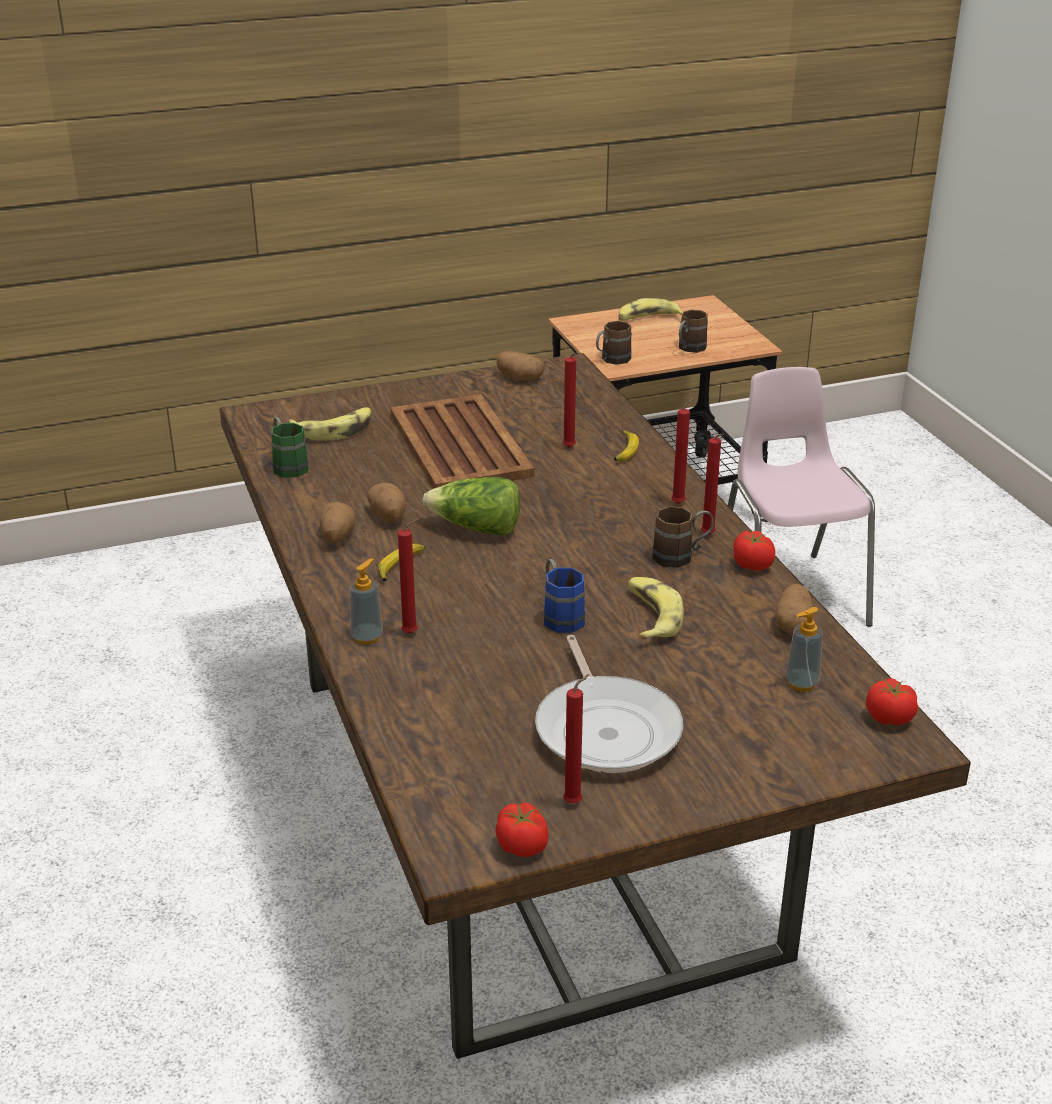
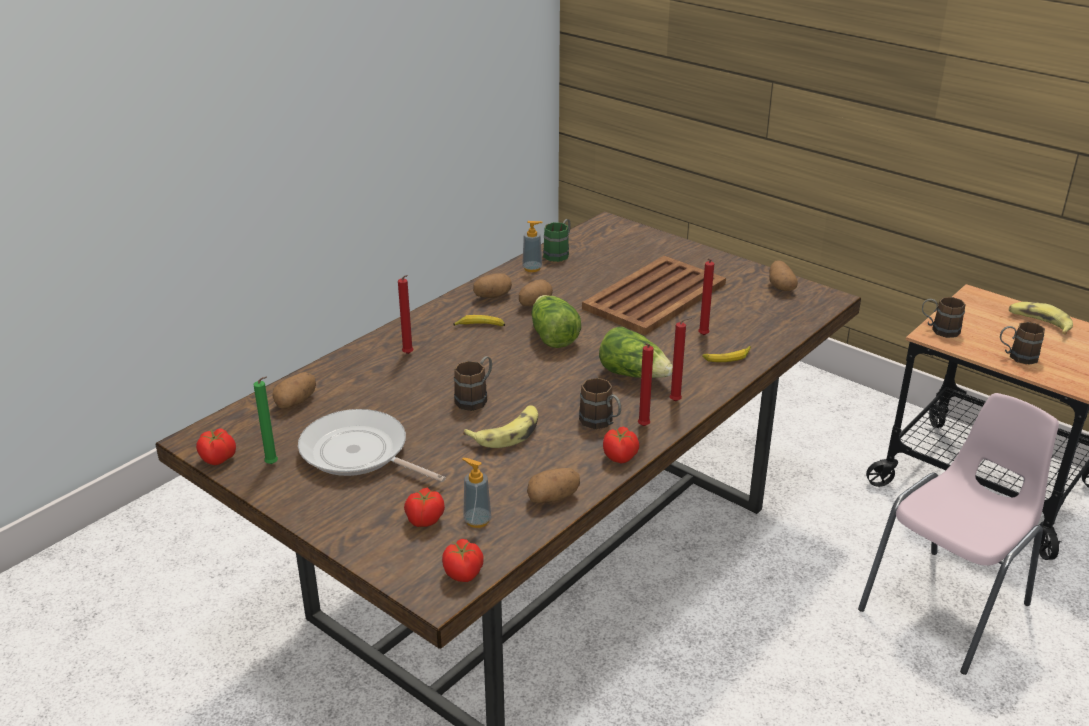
camera: 60 degrees right, 0 degrees up
(335, 430) = (621, 252): banana -> none
(367, 637) = (392, 342): soap dispenser -> soap dispenser (532, 268)
(439, 749) = (296, 402): none -> potato
(559, 615) = (476, 398): blue mug -> brown mug
(575, 802) = (273, 464): red candle -> green candle
(606, 508) = (634, 374): none -> lettuce
(606, 728) = (359, 453): frying pan -> frying pan turned 75 degrees clockwise
(777, 717) = (424, 520): none -> tomato

